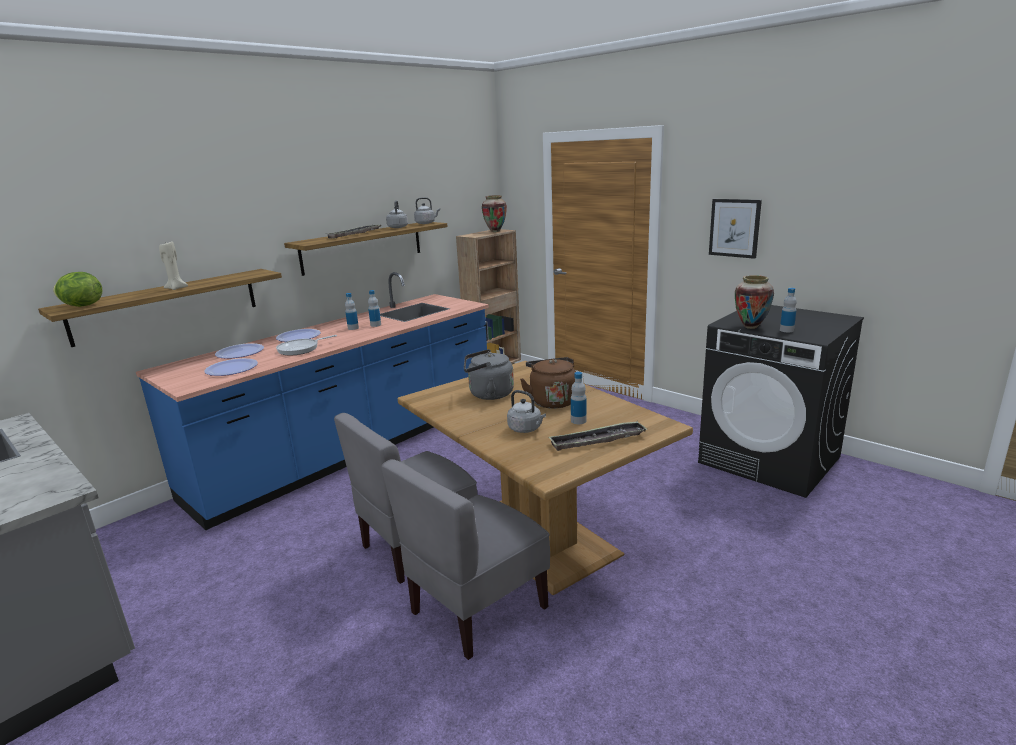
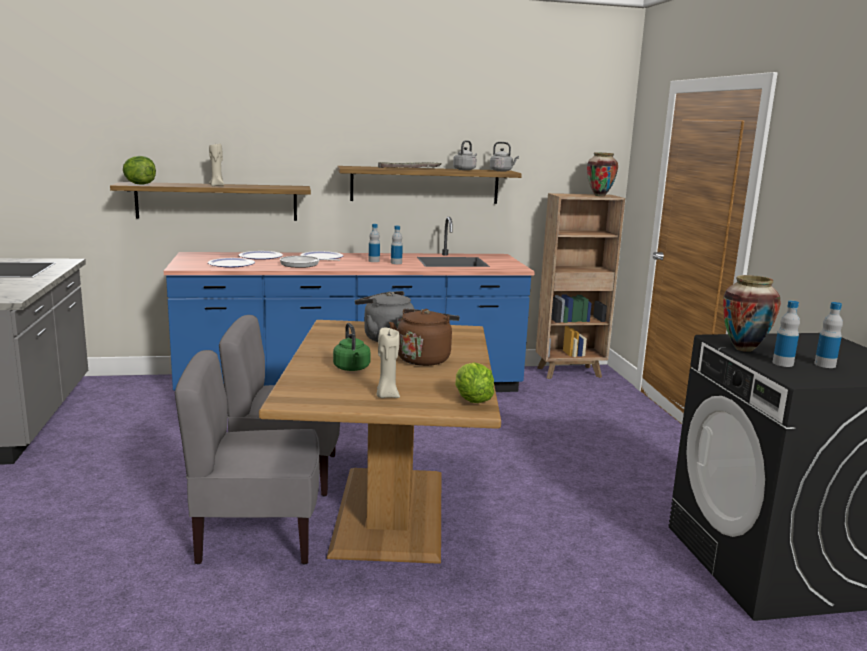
camera: 35 degrees right, 5 degrees down
(526, 429) = (352, 369): grey kettle -> green kettle
(578, 421) = (408, 378): bottle -> bottle (825, 365)
(597, 440) = (386, 396): tray -> beige candle
(650, 420) = (471, 400): none -> lettuce
(734, 228) = (827, 220): picture -> none

